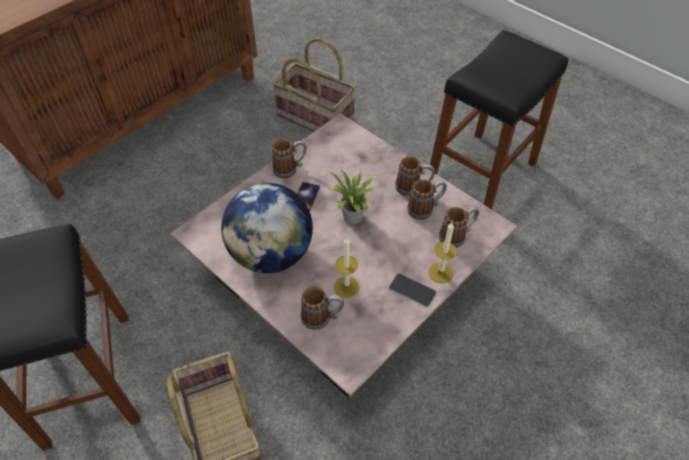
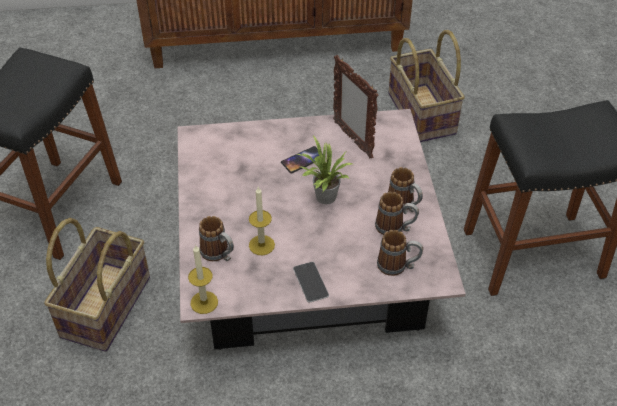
camera: 40 degrees right, 5 degrees down
(271, 254) = (232, 185): globe -> none
(290, 169) = (316, 130): mug -> none
(325, 160) = (352, 139): none -> picture frame
(440, 272) = (350, 285): candle -> candle (204, 302)

